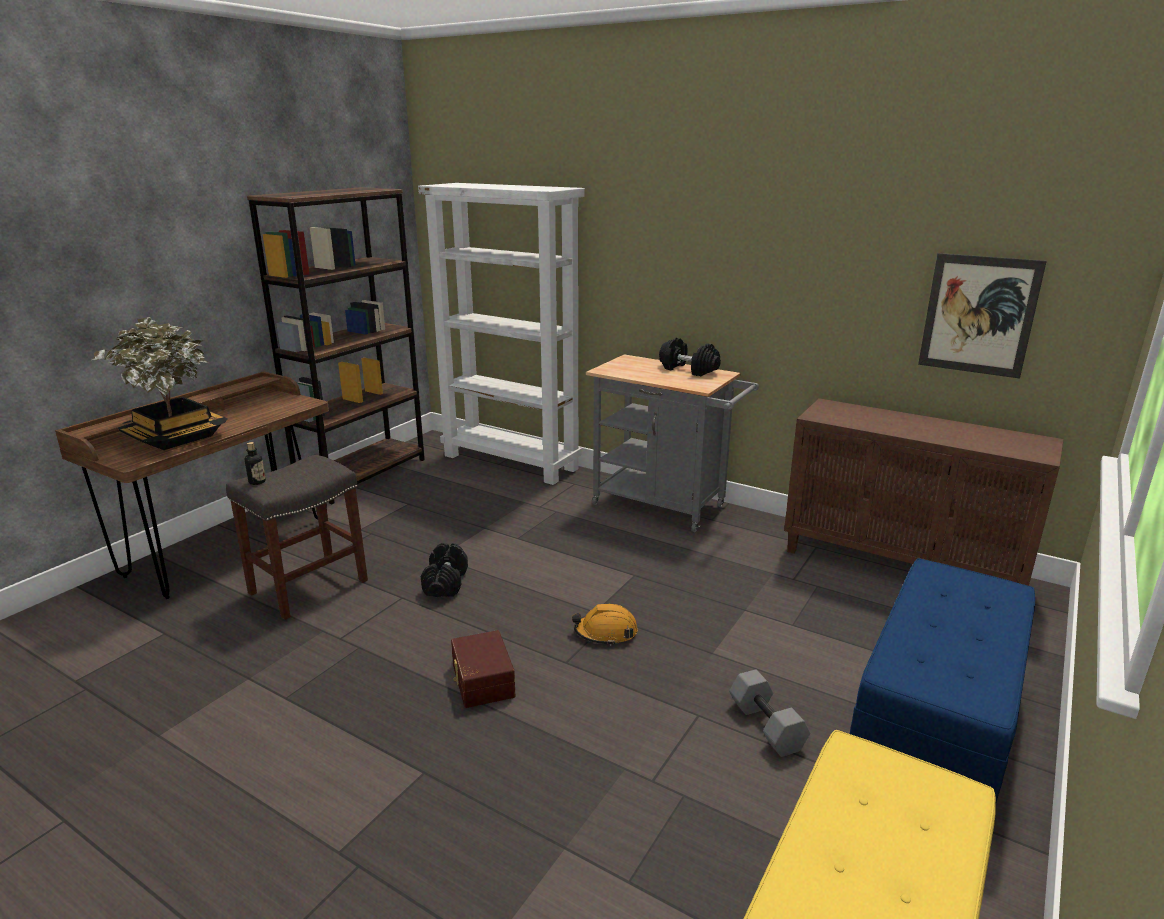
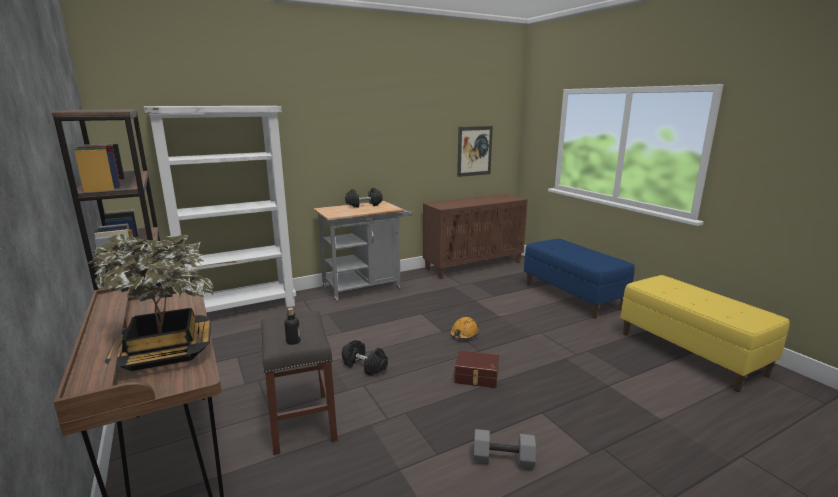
camera: 60 degrees left, 5 degrees down
(764, 726) = (555, 322): grey dumbbell -> grey dumbbell (502, 459)

